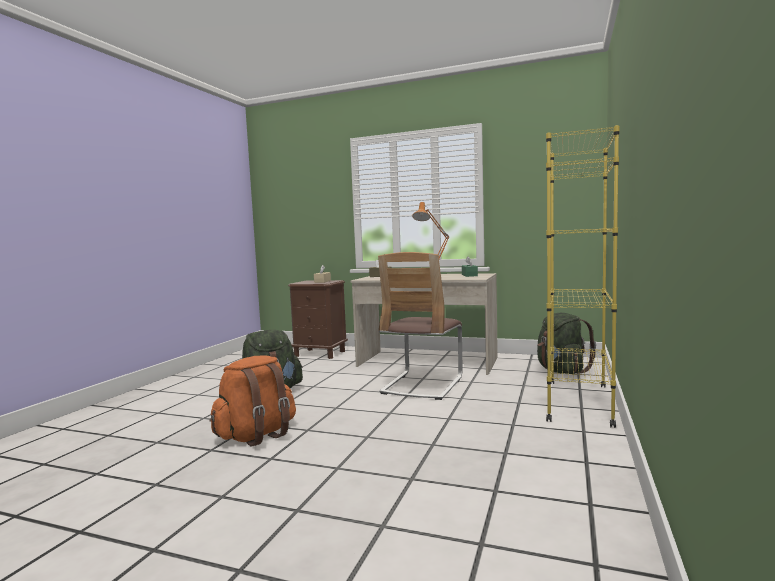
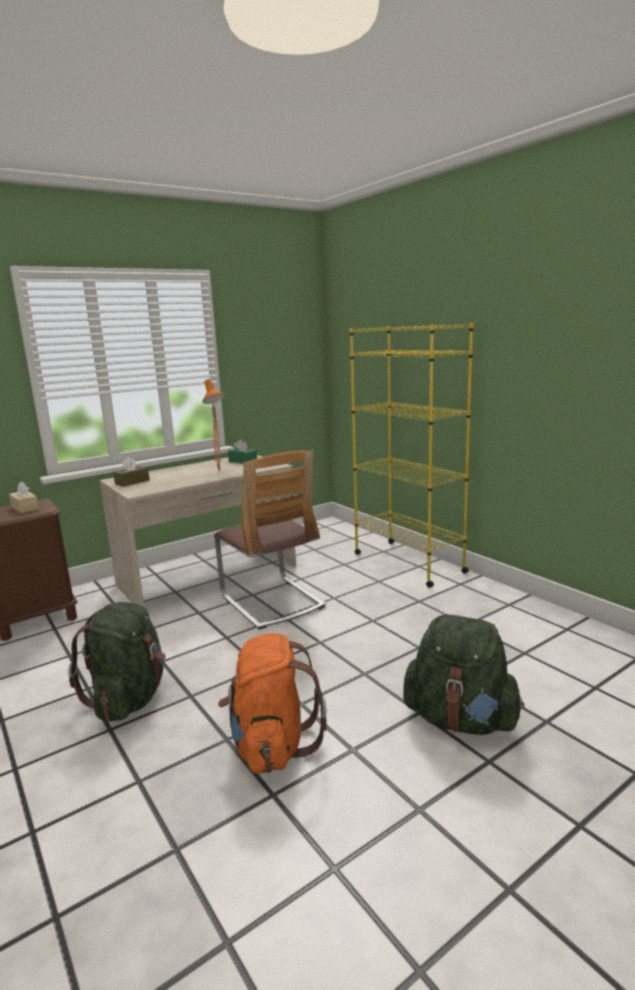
camera: 55 degrees left, 10 degrees up
(561, 371) = (337, 540): green backpack -> green backpack (460, 720)

